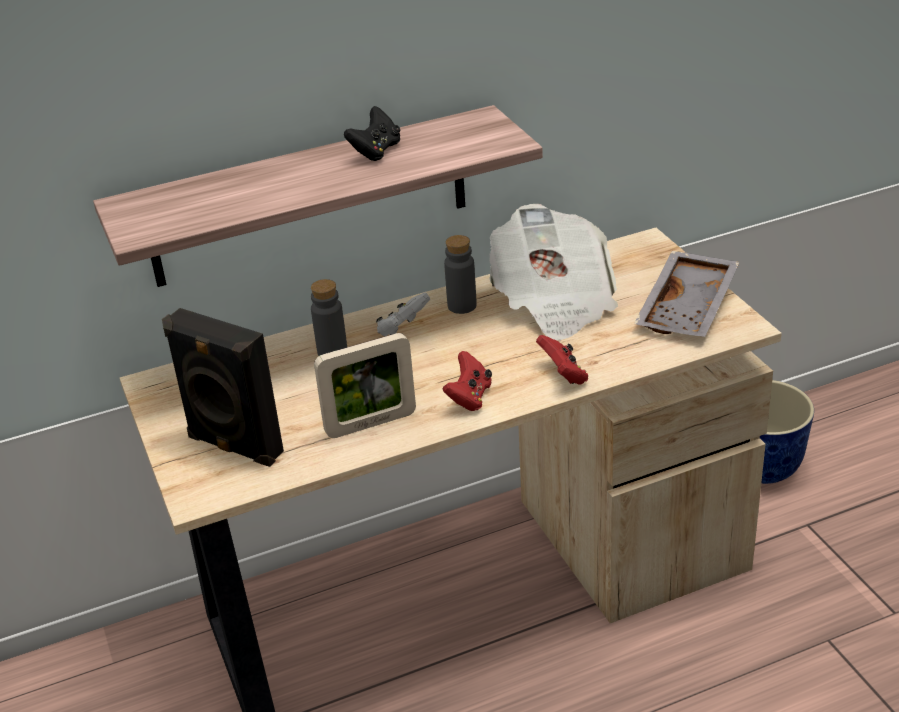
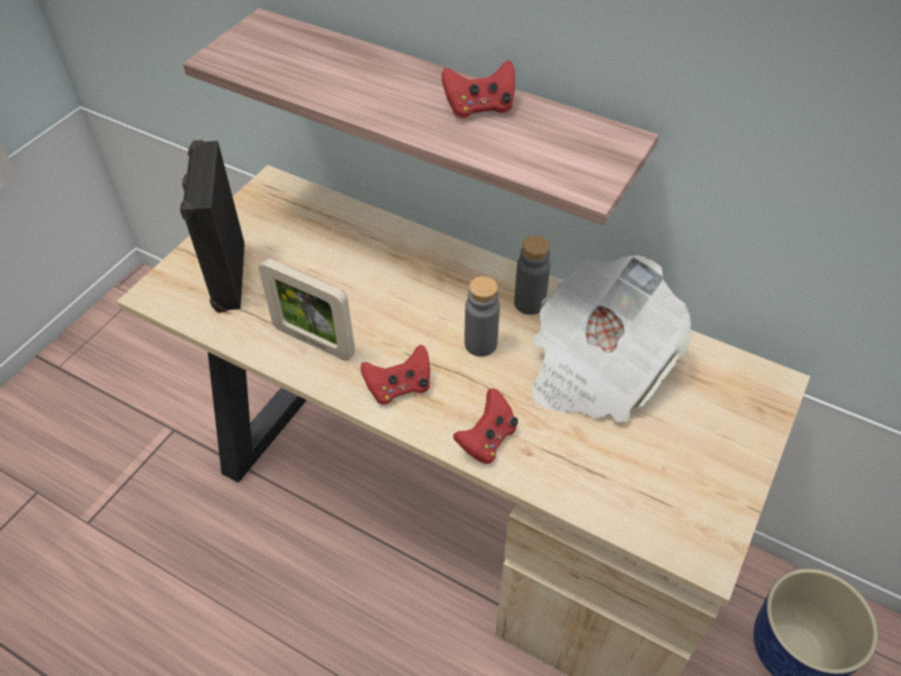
camera: 50 degrees right, 15 degrees up
(332, 352) = (391, 259): grey bottle -> grey bottle (480, 344)
(376, 151) = (479, 108): black game controller -> red game controller
(403, 329) = (460, 284): white game controller -> none
(689, 308) = (691, 485): grey tray -> none

